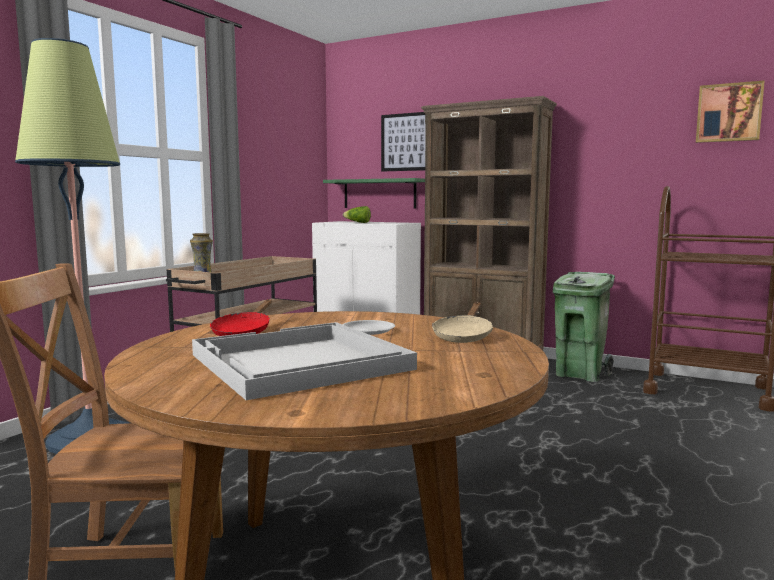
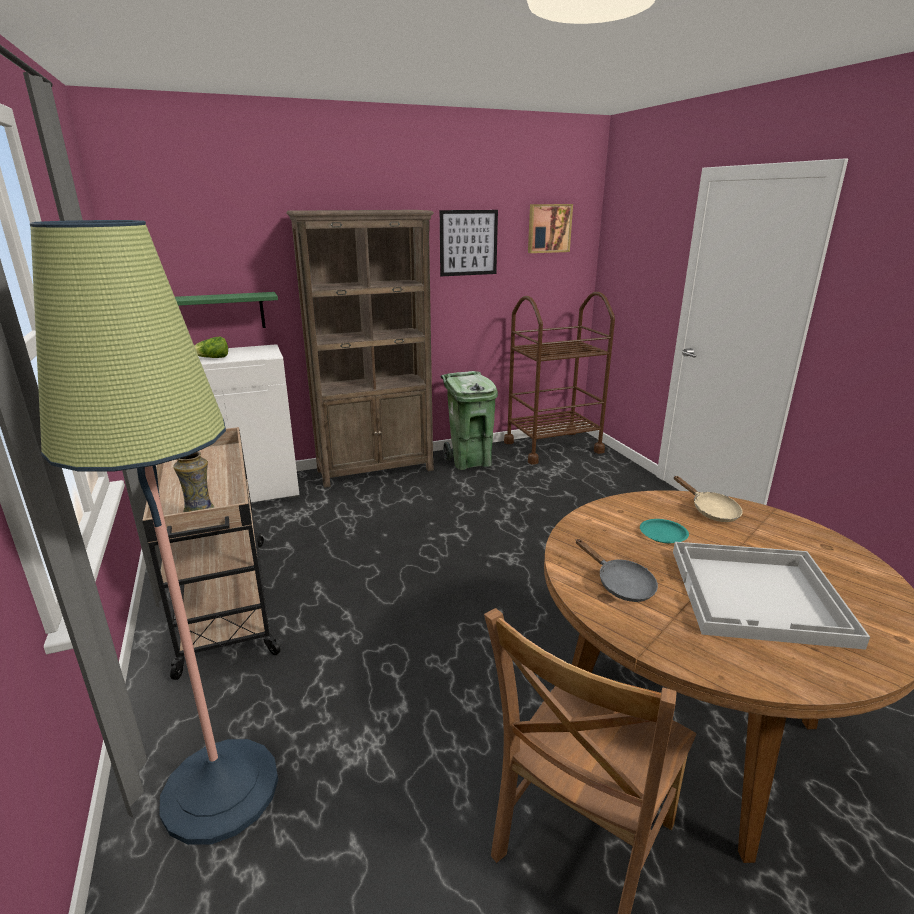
camera: 50 degrees left, 15 degrees up
(243, 332) = (620, 585): red frying pan -> grey frying pan
(368, 330) = (663, 534): white plate -> turquoise plate
(406, 142) = (239, 246): picture -> picture (468, 243)

